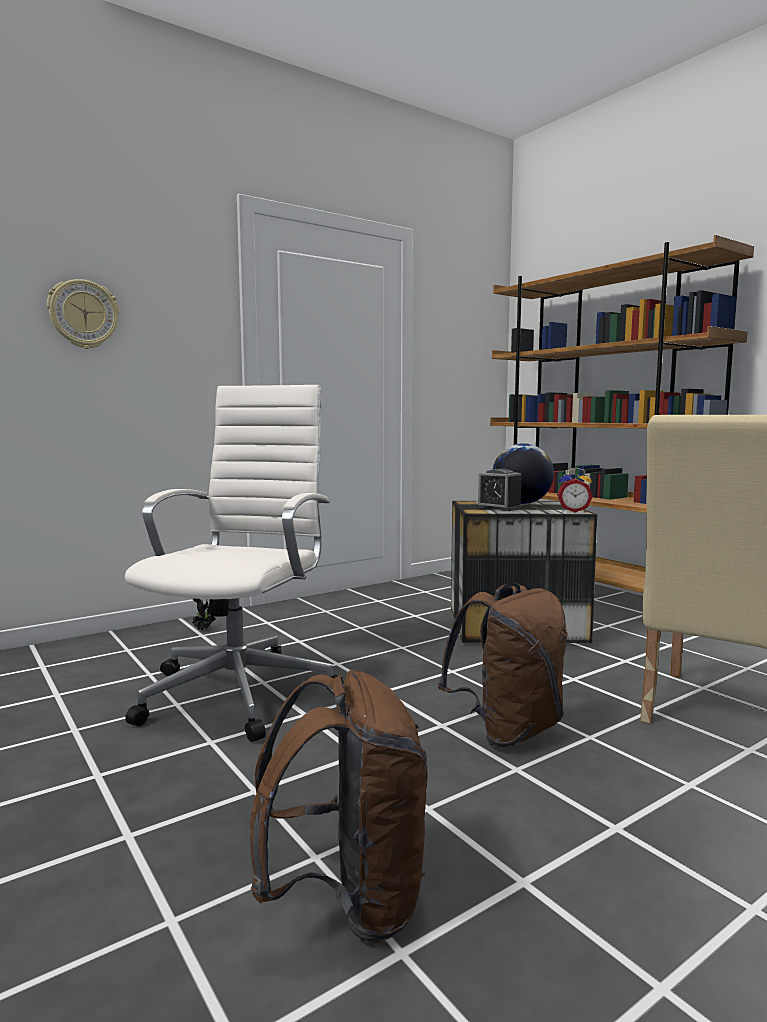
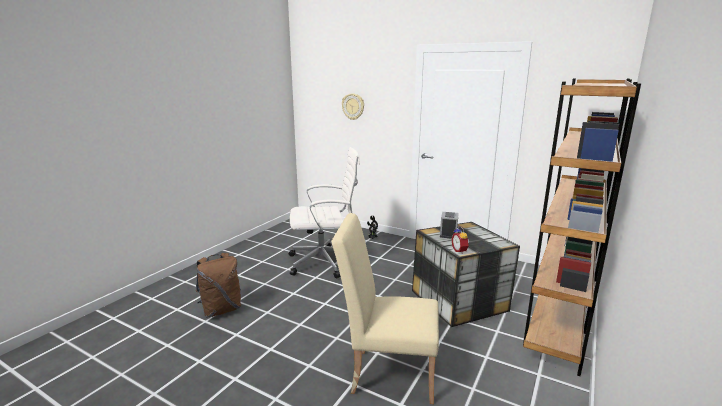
camera: 65 degrees right, 10 degrees up
(508, 731) = (329, 318): brown backpack -> none
(521, 503) = (478, 237): globe -> none

